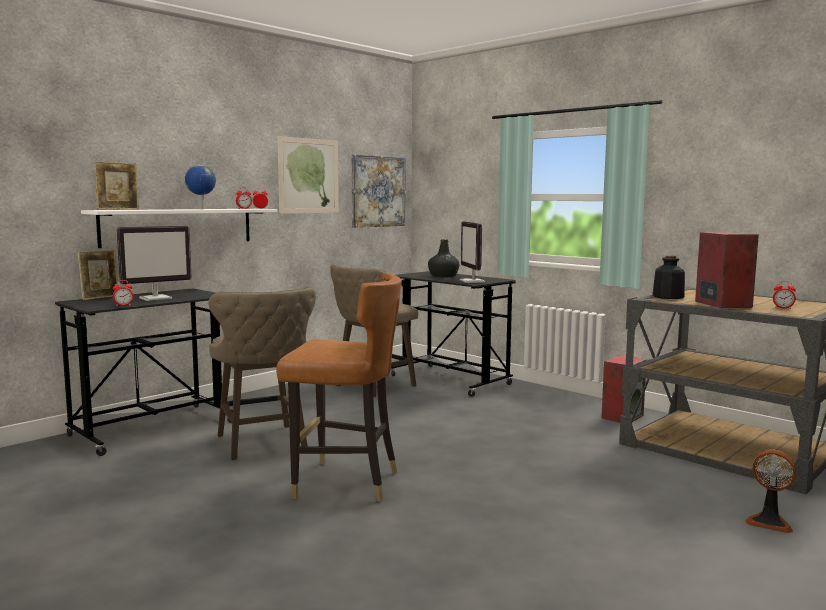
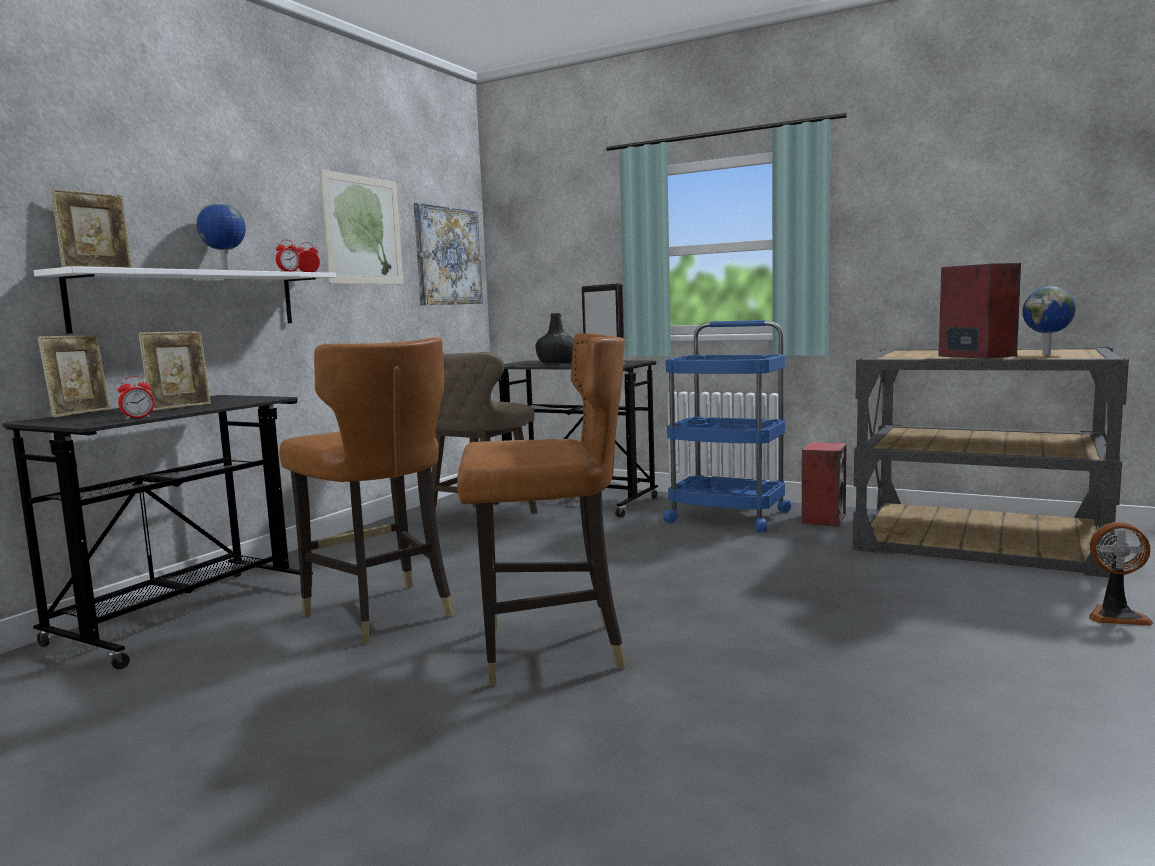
camera: 15 degrees left, 0 degrees up
(156, 298) = (180, 407): monitor -> picture frame
(262, 443) = (380, 613): beige stool -> brown chair
(549, 406) = (727, 517): none -> blue cart
(667, 297) = (896, 355): bottle -> none
(783, 308) = (1047, 354): alarm clock -> globe

